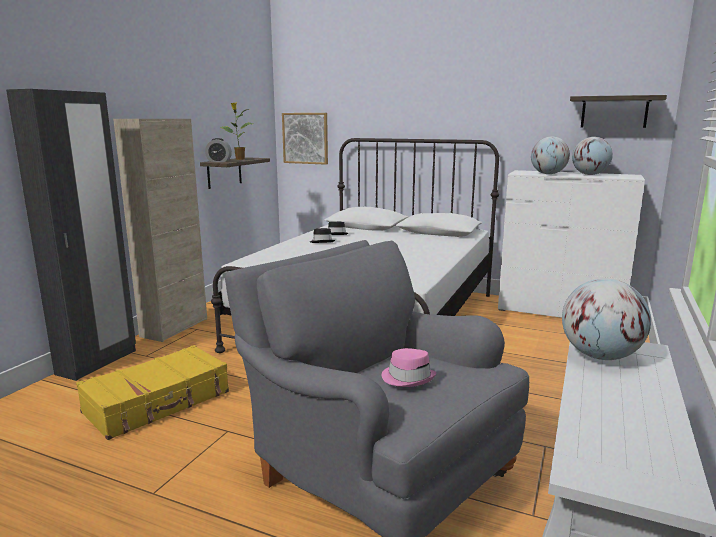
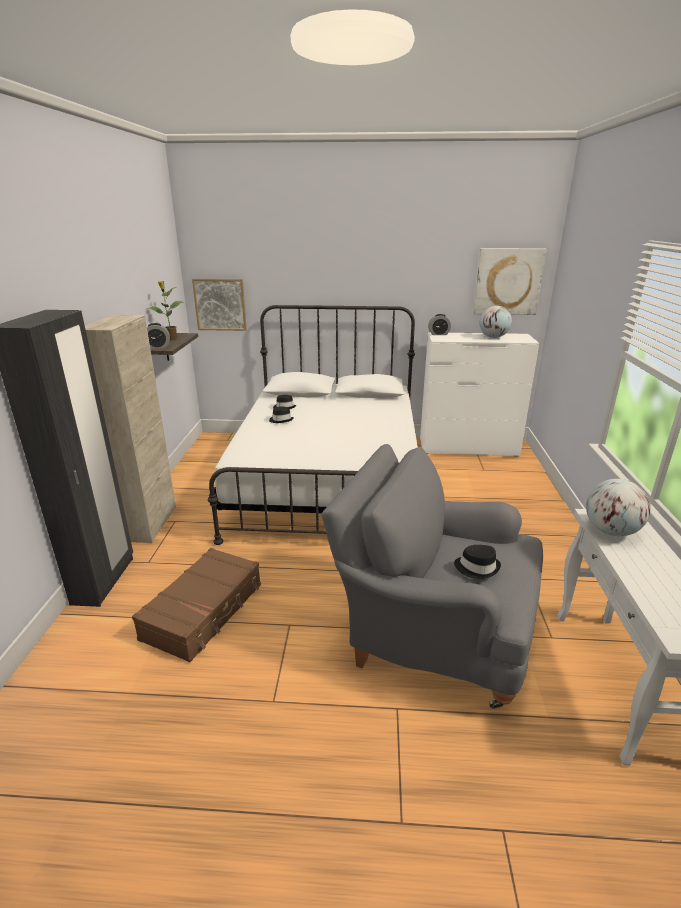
camera: 20 degrees left, 10 degrees up
(158, 402) = (204, 611): yellow suitcase -> brown suitcase
(408, 377) = (477, 567): pink hat -> black hat
(525, 171) = (438, 334): none -> alarm clock
(548, 174) = (462, 339): globe -> none
(614, 112) = (508, 282): shelf -> picture

